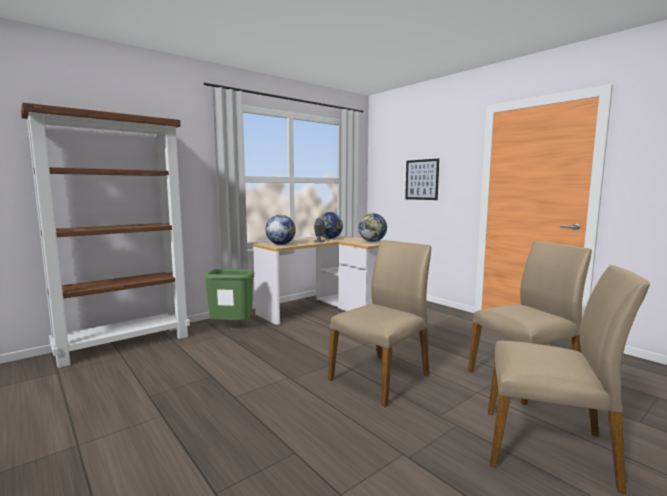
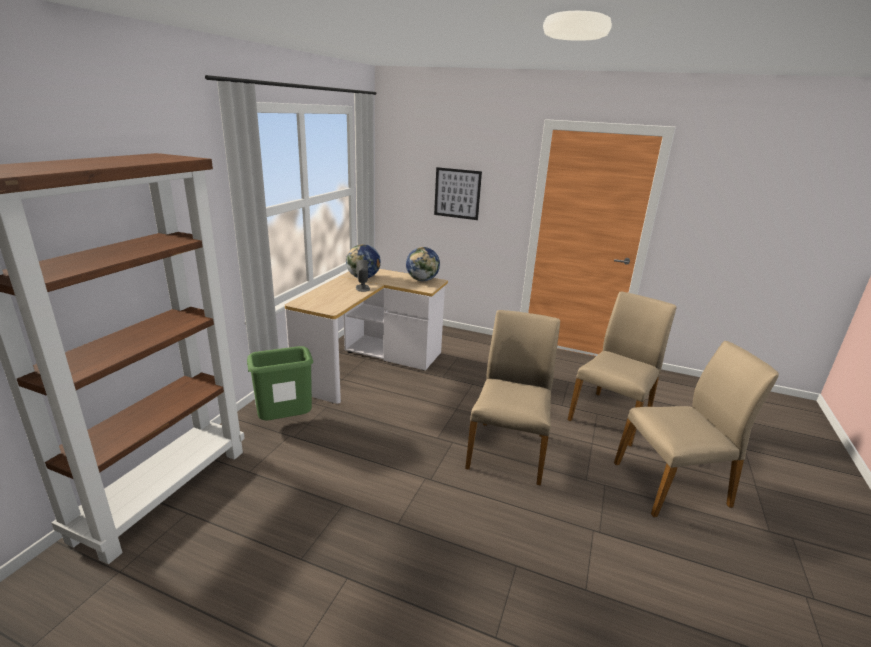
camera: 30 degrees left, 15 degrees up
(280, 244) = (326, 303): globe -> none

